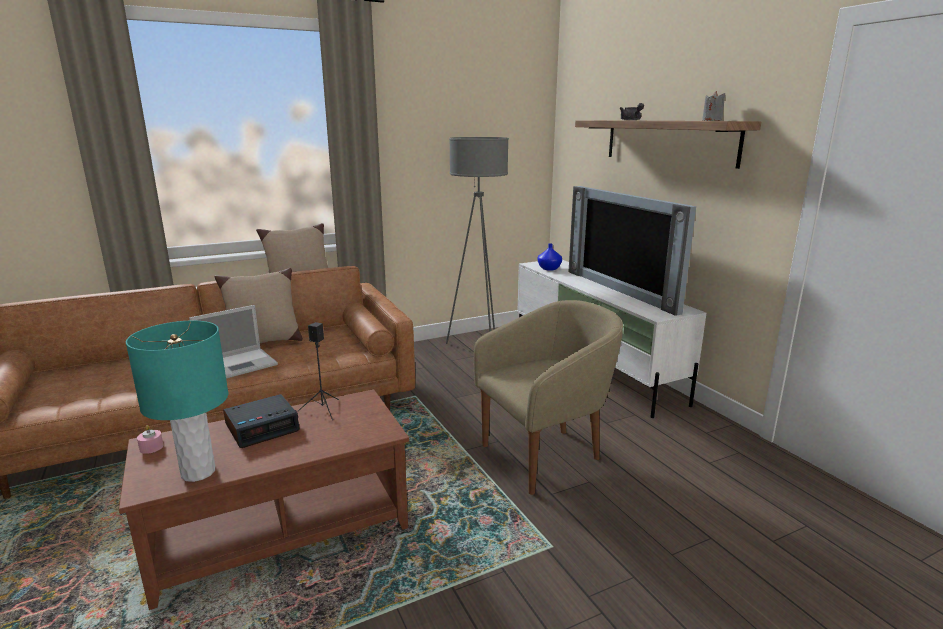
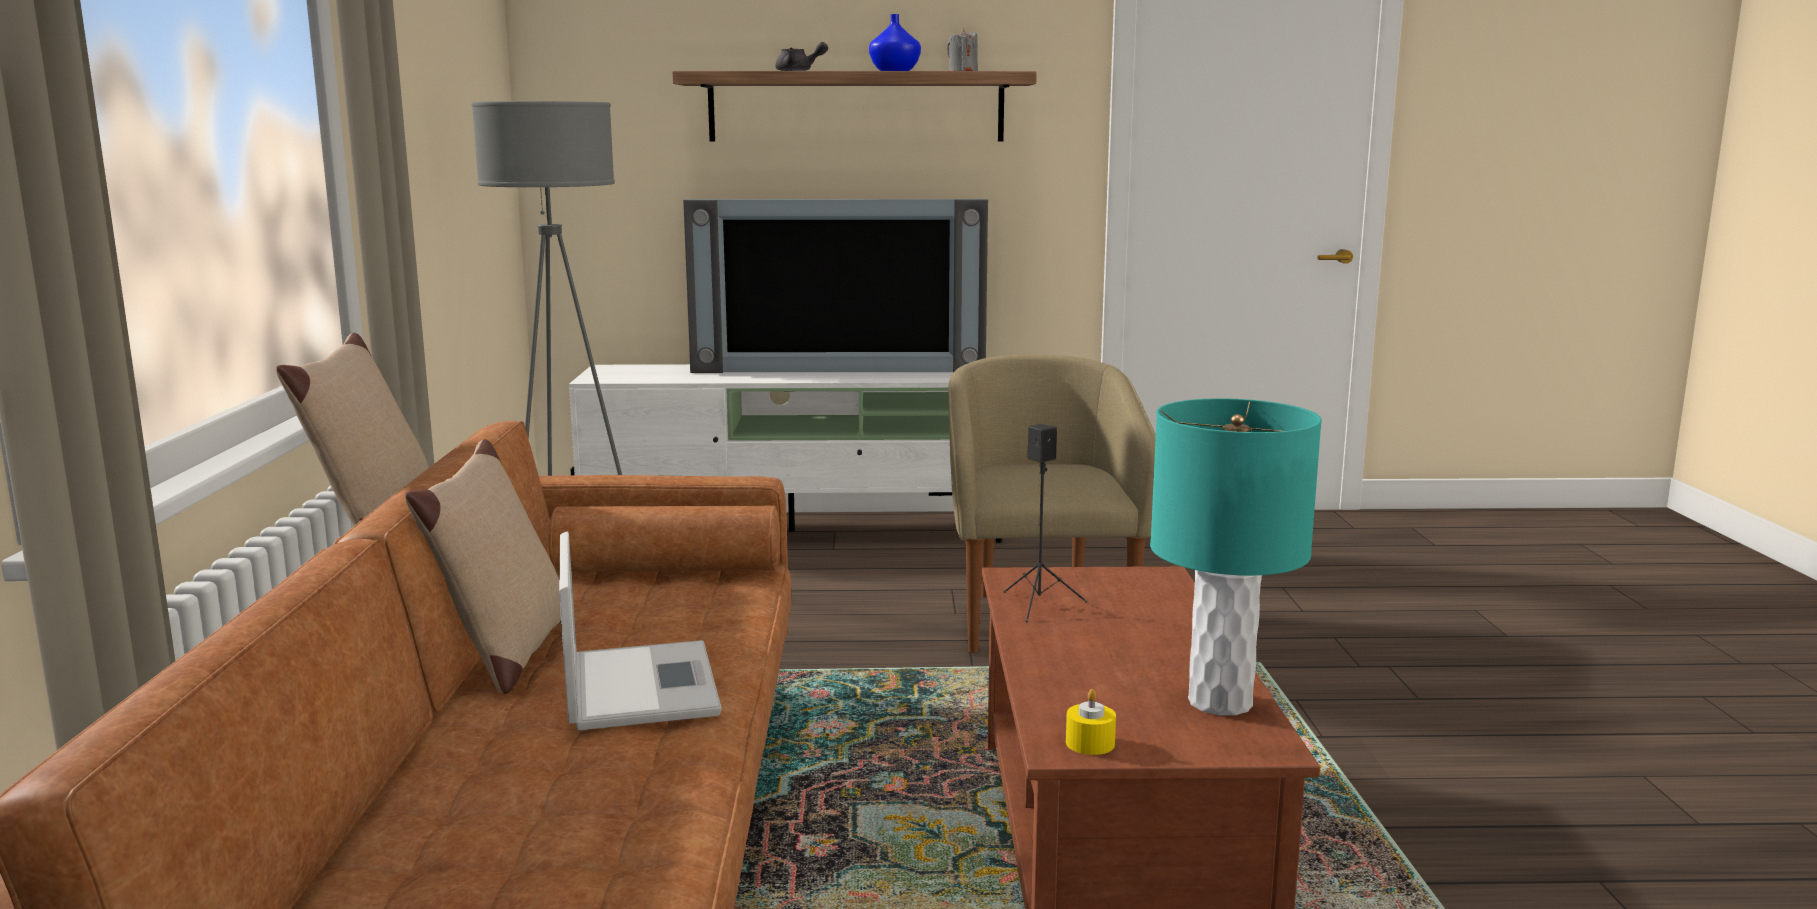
camera: 65 degrees left, 5 degrees down
(151, 447) = (1090, 743): pink candle -> yellow candle
(263, 427) = (1073, 650): alarm clock -> none
(549, 269) = (648, 377): blue vase -> blue vase (895, 71)

